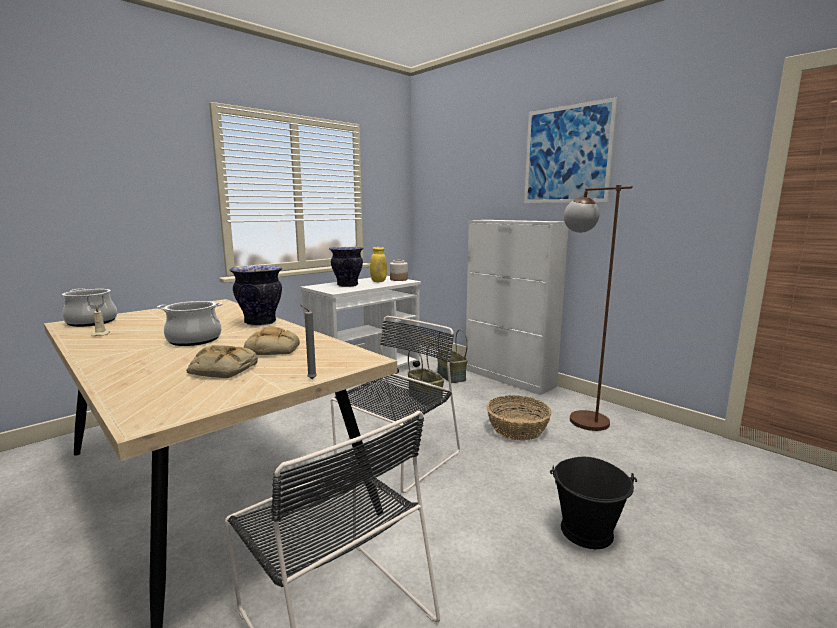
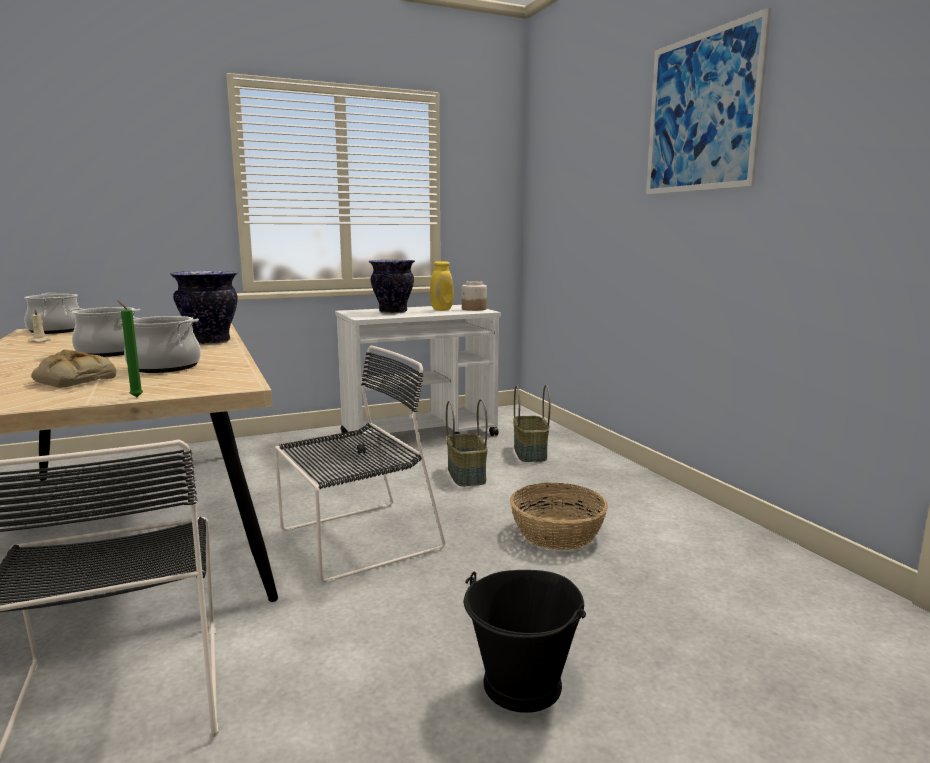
camera: 20 degrees right, 0 degrees up
(274, 349) = (165, 367): bread -> cooking pot
(310, 379) = (135, 397): grey candle -> green candle
(509, 378) = (613, 466): white cabinet -> none
(579, 416) = (673, 531): brown floor lamp -> none

